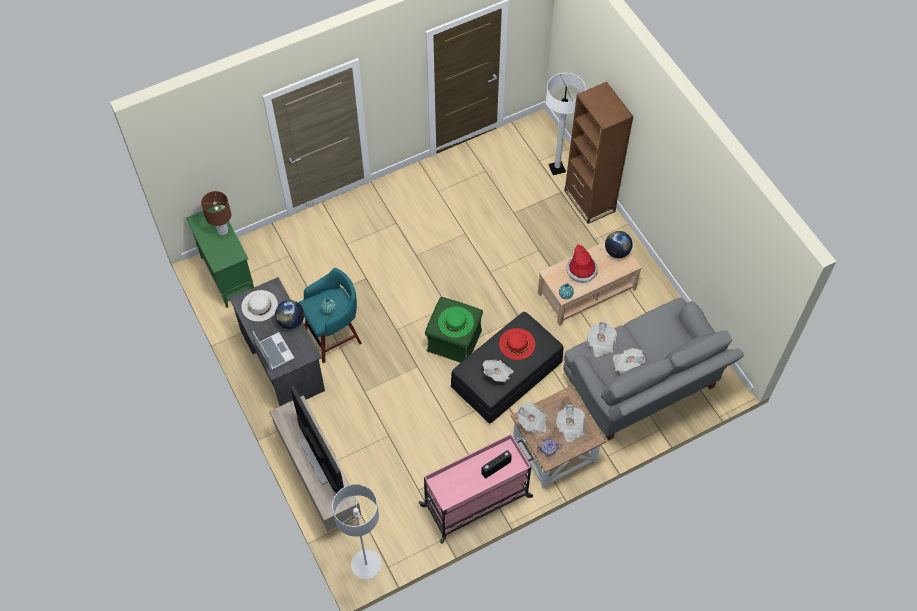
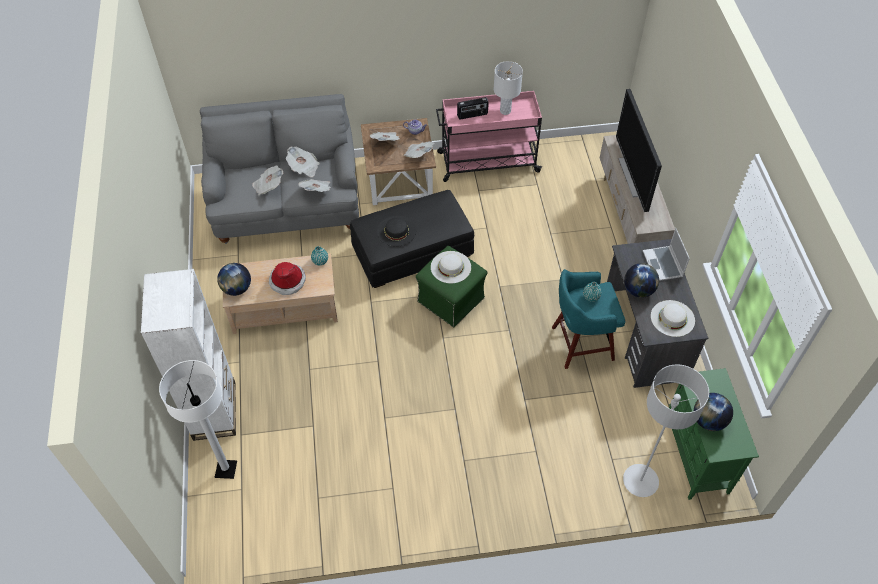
camera: 160 degrees left, 5 degrees down
(223, 230) = (708, 420): brown table lamp -> globe
(366, 565) = (601, 145): grey floor lamp -> grey floor lamp (640, 481)
(455, 322) = (451, 267): green hat -> white hat
(465, 484) = (505, 111): none -> white table lamp
(498, 374) = (429, 210): newspaper -> newspaper (268, 186)
(517, 344) = (396, 231): red hat -> black hat
(589, 201) = (215, 411): brown bookcase -> white bookcase

